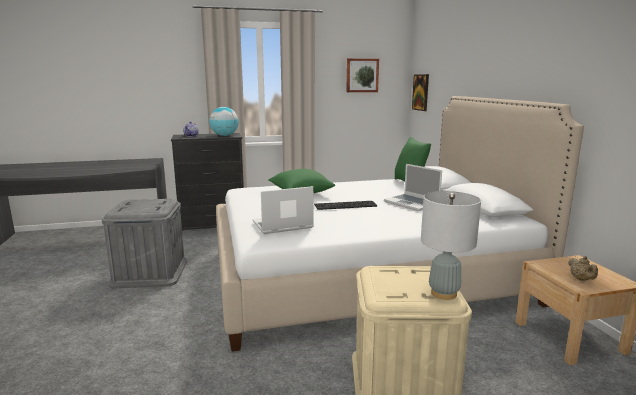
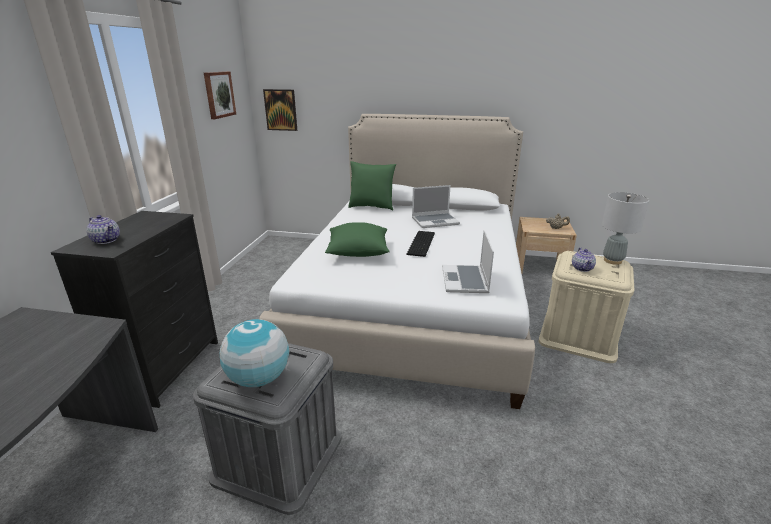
camera: 65 degrees left, 10 degrees up
(224, 135) = (156, 221): globe -> globe (259, 379)
(389, 275) = (582, 268): none -> teapot

